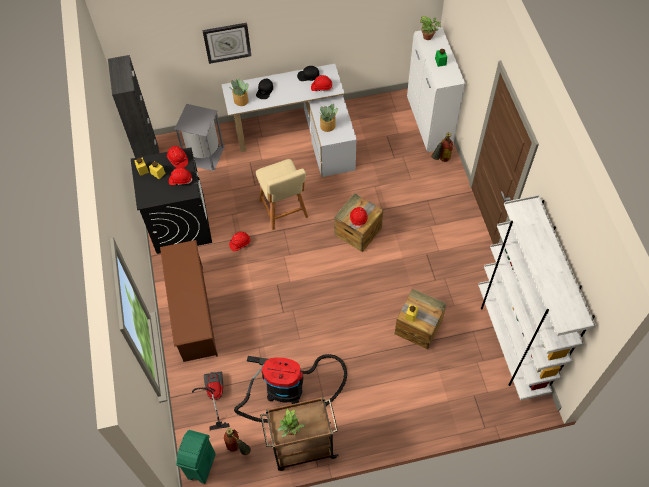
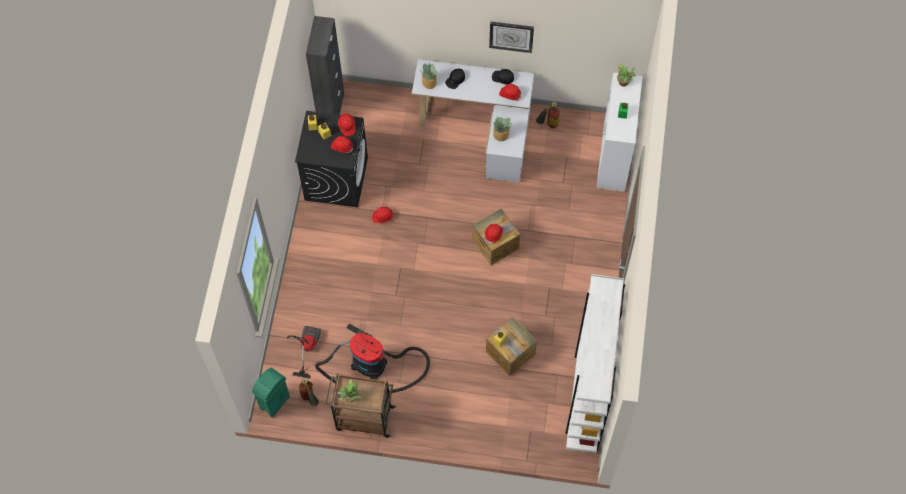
camera: 20 degrees right, 5 degrees up
(193, 312) = (316, 267): brown shoe rack -> none
(205, 155) = (385, 117): grey trash can -> none
(227, 42) = (430, 29): wall clock -> wall clock (511, 36)
(284, 211) = (436, 200): beige stool -> none
(441, 160) = (607, 201): fire extinguisher -> fire extinguisher (548, 125)

